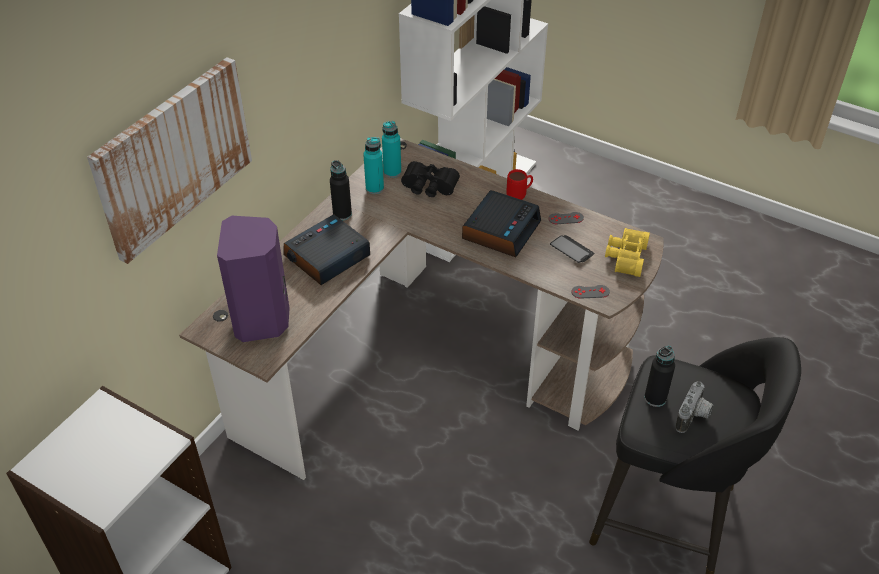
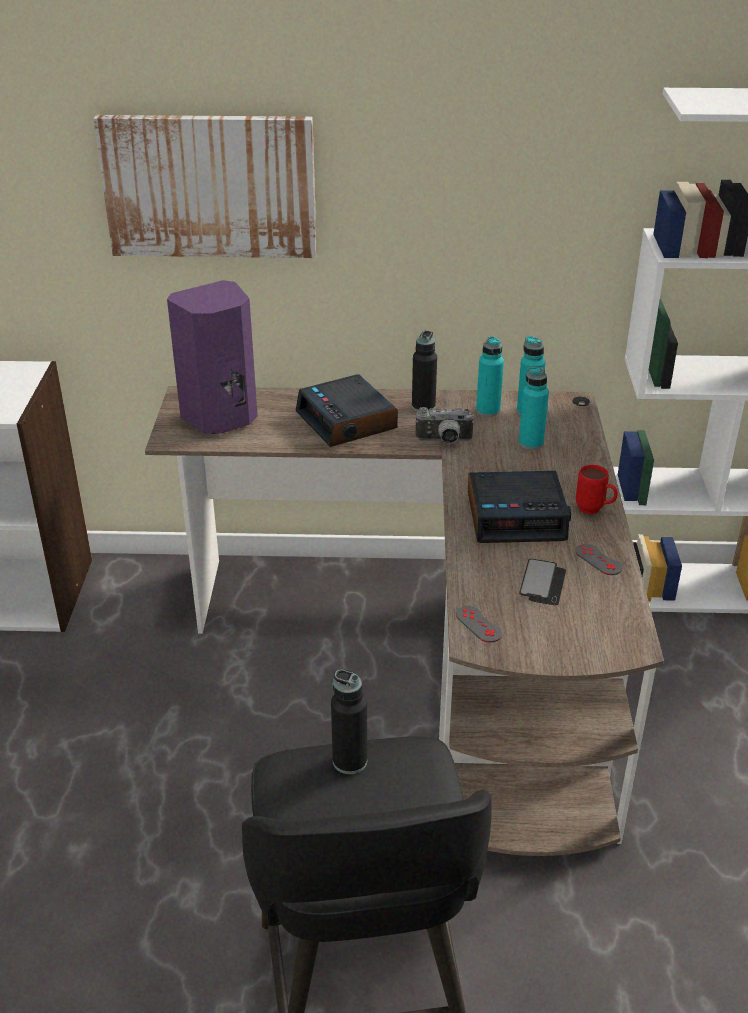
camera: 60 degrees right, 10 degrees down
(327, 257) = (347, 421): alarm clock -> alarm clock turned 135 degrees counterclockwise
(428, 188) = (531, 443): black binoculars -> turquoise bottle
(624, 257) = (580, 635): yellow binoculars -> none
(694, 417) = (342, 813): camera -> camera (444, 441)

